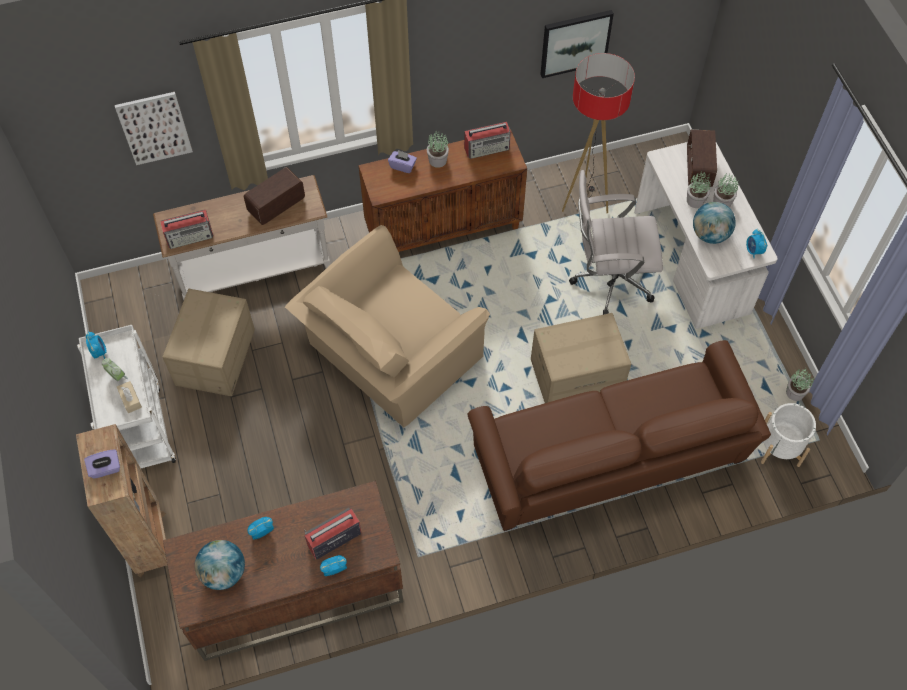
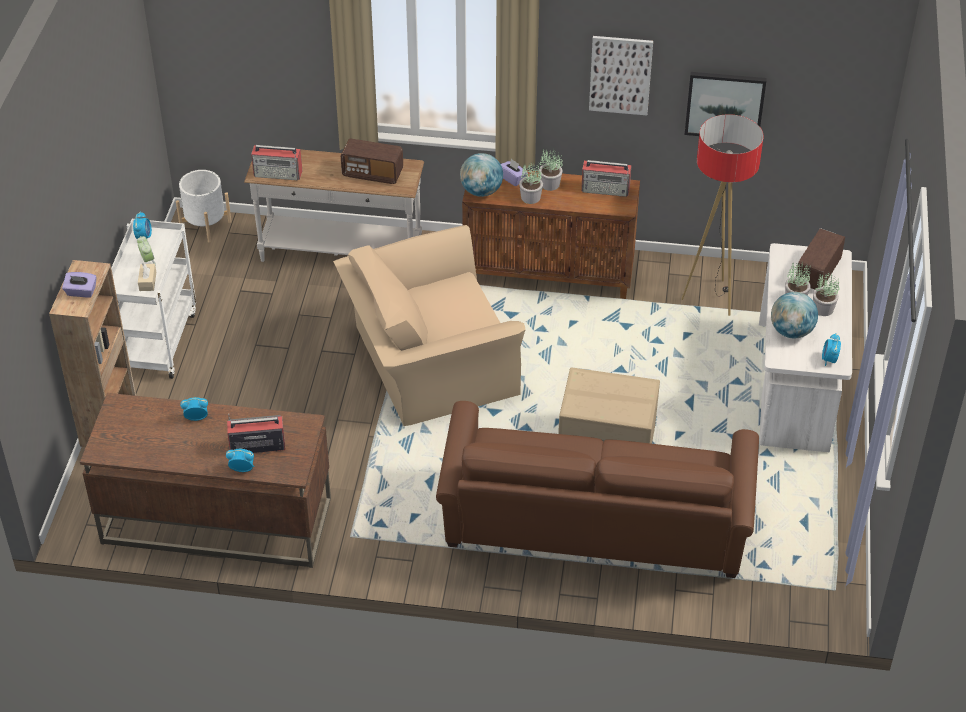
camera: 25 degrees right, 15 degrees down
(154, 128) = (280, 54): picture -> picture (620, 75)
(216, 357) = (261, 309): cardboard box -> none
(223, 573) = (143, 435): globe -> globe (481, 191)
(276, 205) = (372, 173): radio -> radio turned 150 degrees counterclockwise
(608, 281) = (692, 374): white office chair -> none
(779, 447) = (786, 581): white planter -> white planter (205, 225)
(795, 393) = (835, 540): potted plant -> potted plant (531, 197)

